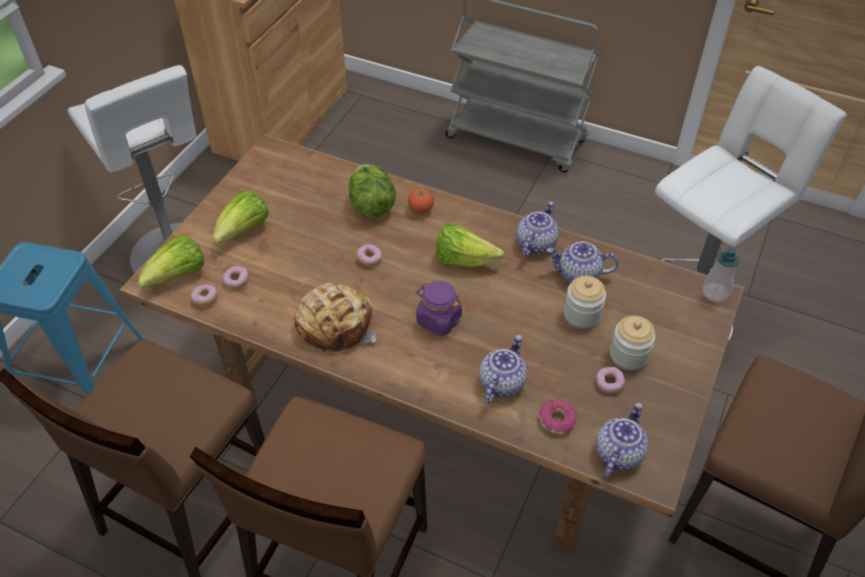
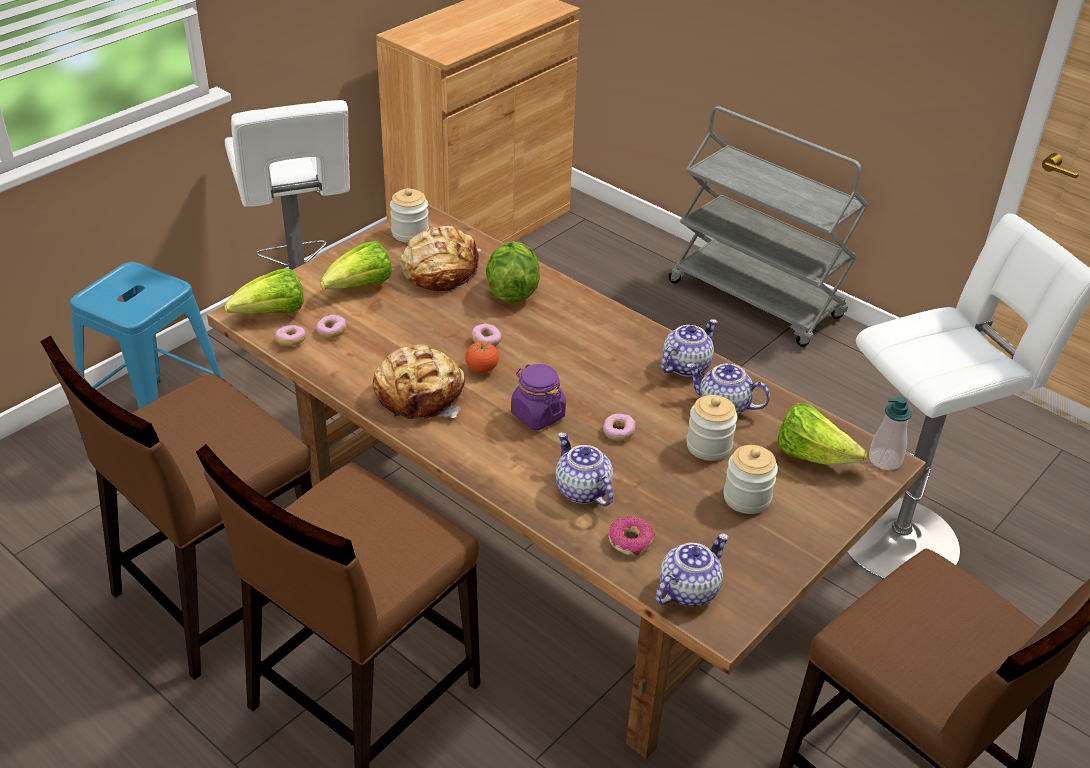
camera: 15 degrees right, 10 degrees down
(264, 167) = (410, 233): none -> jar
(304, 198) = (440, 270): none -> bread
(421, 209) = (566, 306): tomato -> tomato (482, 369)
(463, 260) = (593, 364): lettuce -> lettuce (812, 456)
(501, 382) = (581, 490): teapot -> teapot turned 75 degrees counterclockwise
(609, 383) = (709, 520): donut -> donut (618, 432)

